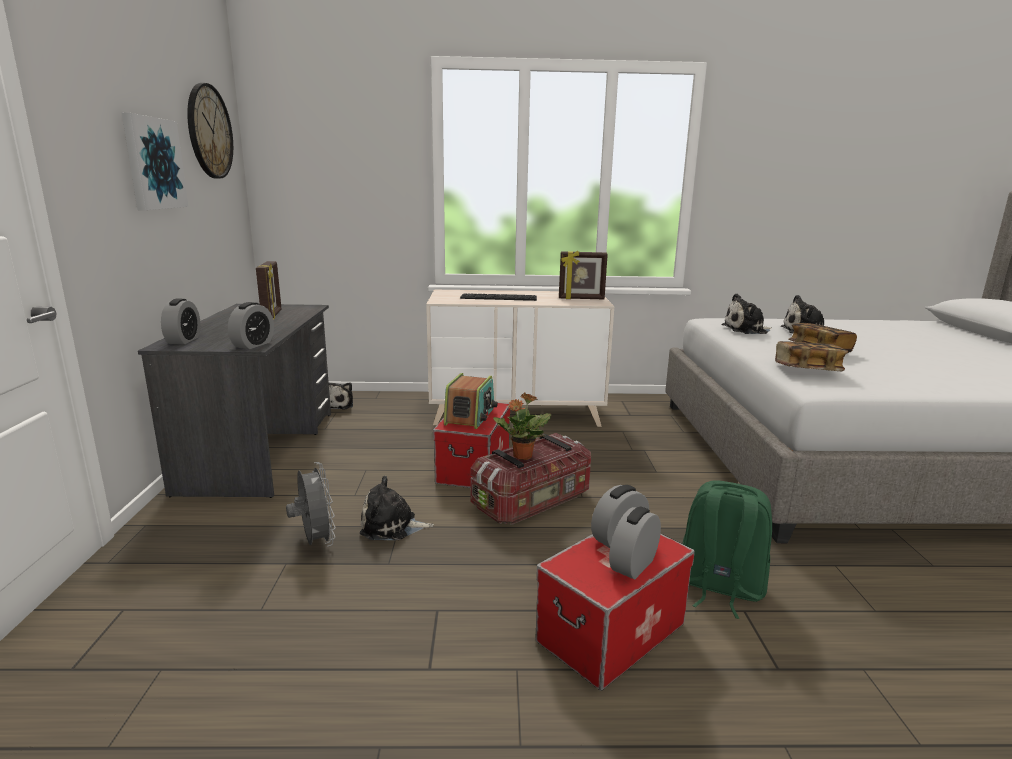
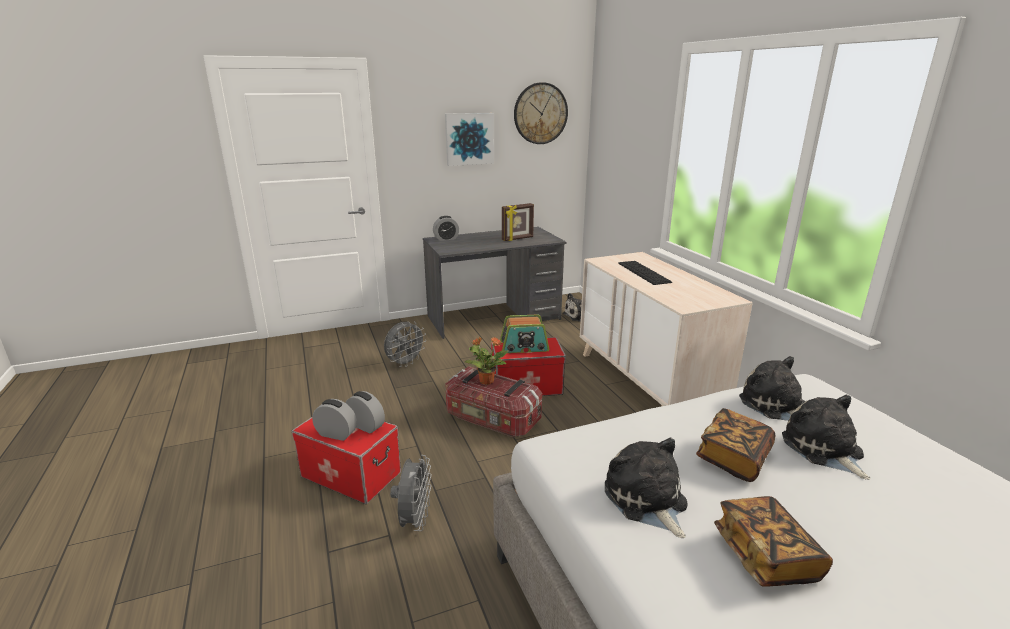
camera: 70 degrees right, 5 degrees up
(253, 344) = (450, 250): alarm clock -> none
(392, 526) = (431, 379): plush toy -> plush toy (646, 500)
(581, 299) = (693, 298): picture frame -> none
(719, 587) = (415, 520): green backpack -> grey fan
(807, 370) = (612, 441): book -> book (765, 556)

